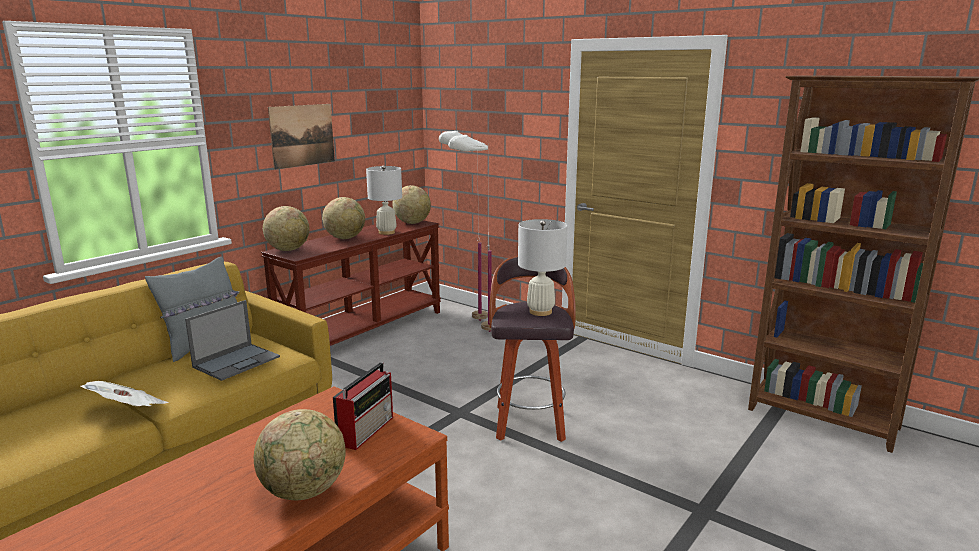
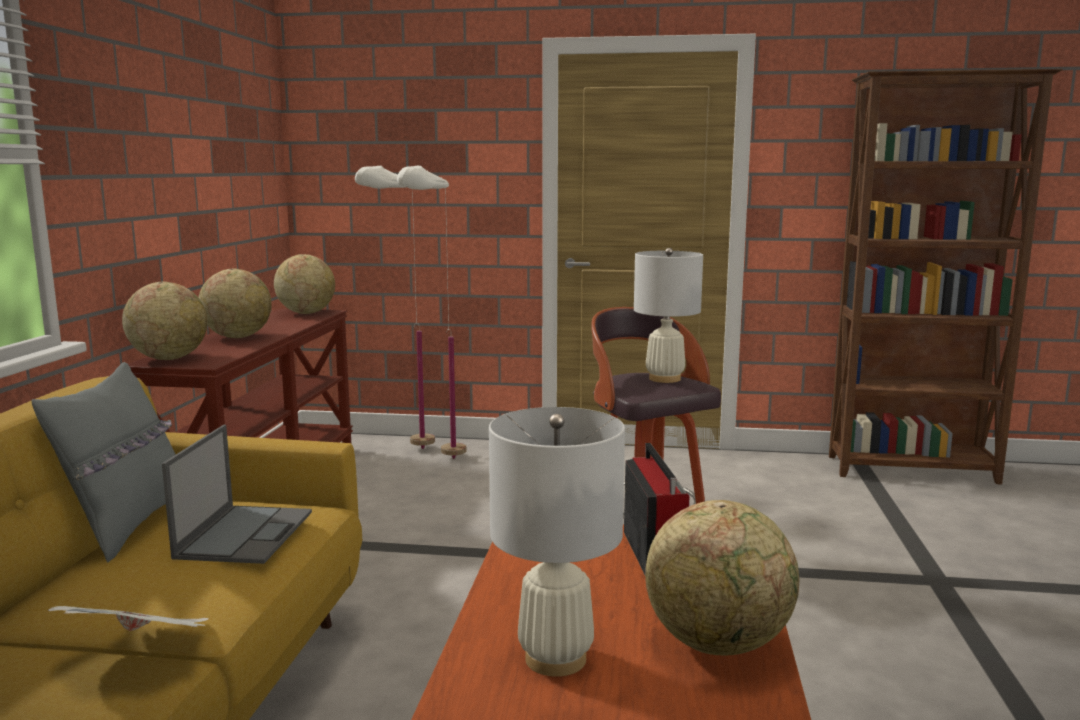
camera: 30 degrees left, 5 degrees down
(302, 135) = (160, 166): picture -> none
(386, 232) = (291, 325): white table lamp -> white table lamp (555, 658)

